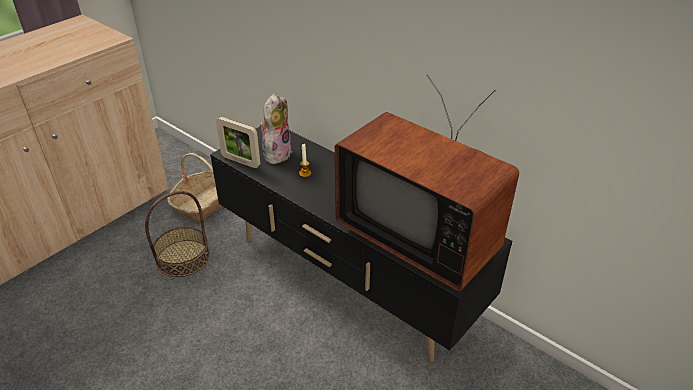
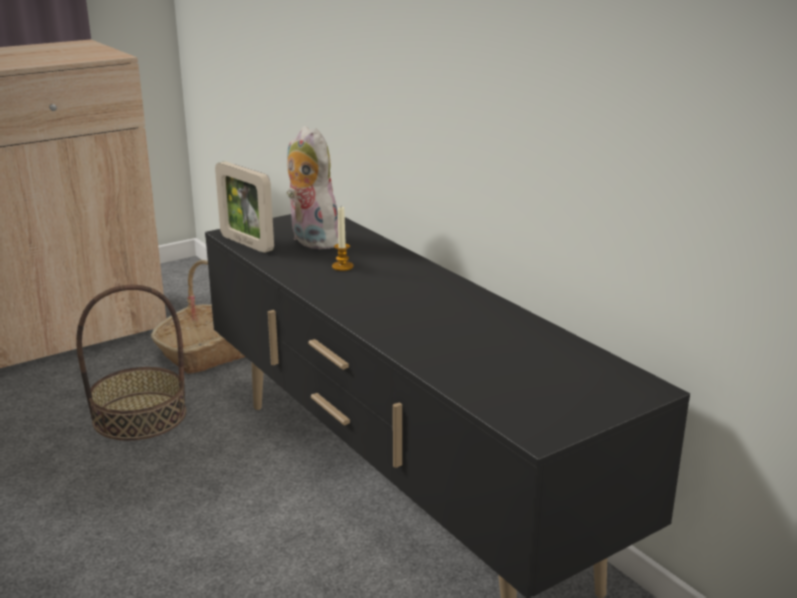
camera: 15 degrees right, 15 degrees down
(276, 153) = (310, 241): plush toy -> plush toy turned 75 degrees counterclockwise
(421, 235) = (507, 362): television -> none

